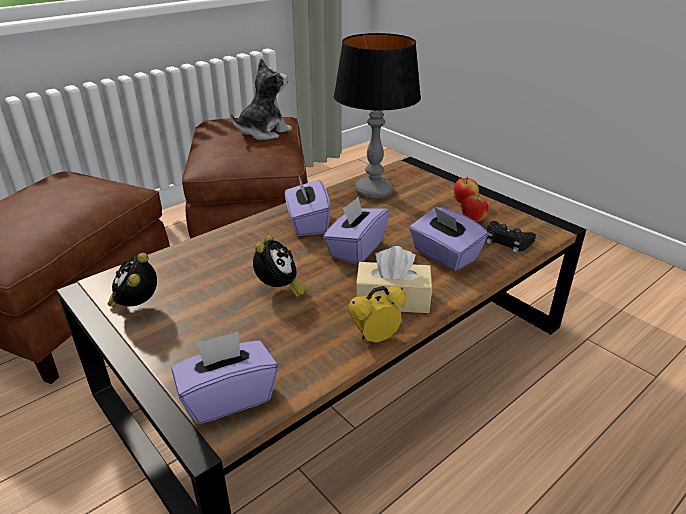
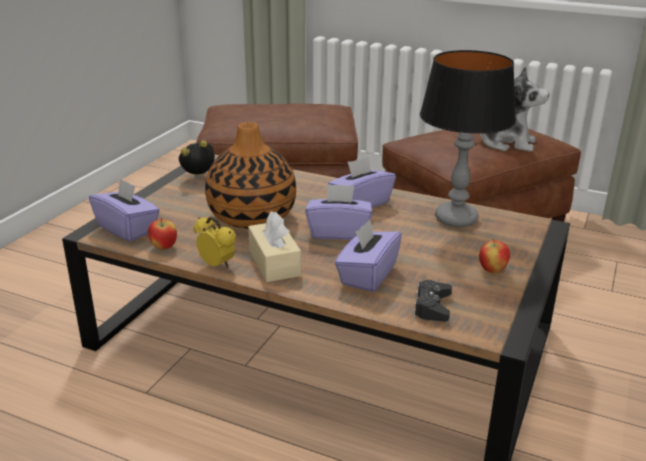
camera: 65 degrees right, 5 degrees down
(279, 290) = (252, 216): alarm clock -> vase
(472, 220) = (456, 281): apple -> apple (164, 247)

